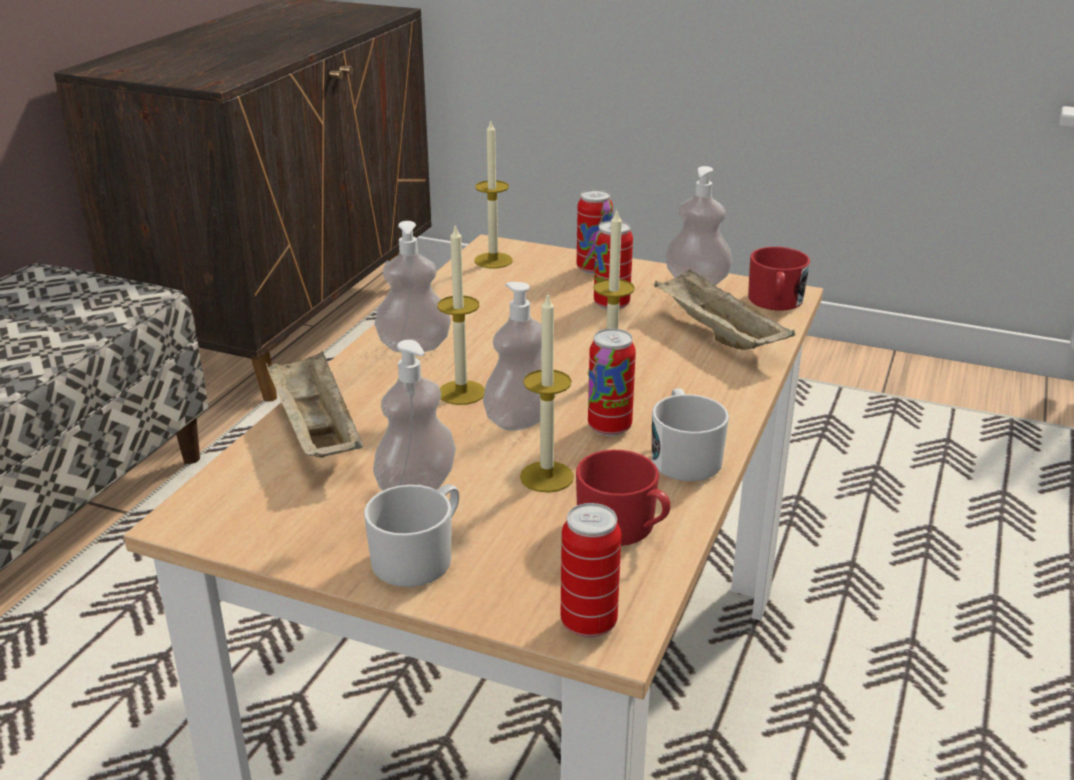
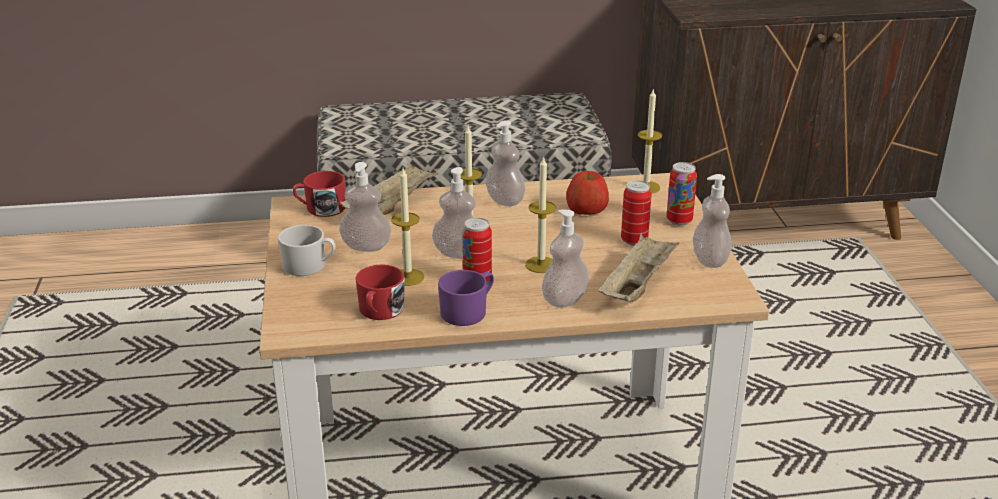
camera: 60 degrees right, 0 degrees up
(505, 307) = (586, 210): none -> apple
(588, 623) = (292, 323): can -> none
(684, 456) = (468, 311): white mug -> purple mug
(711, 384) = (564, 300): none -> soap dispenser
(775, 302) = (715, 296): red mug -> red mug (321, 209)

